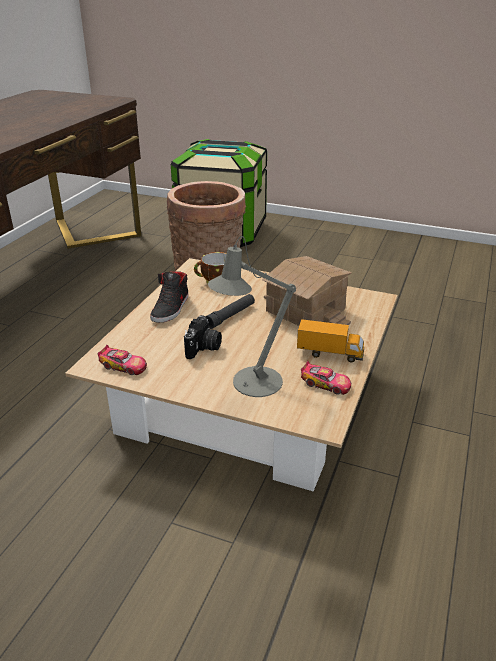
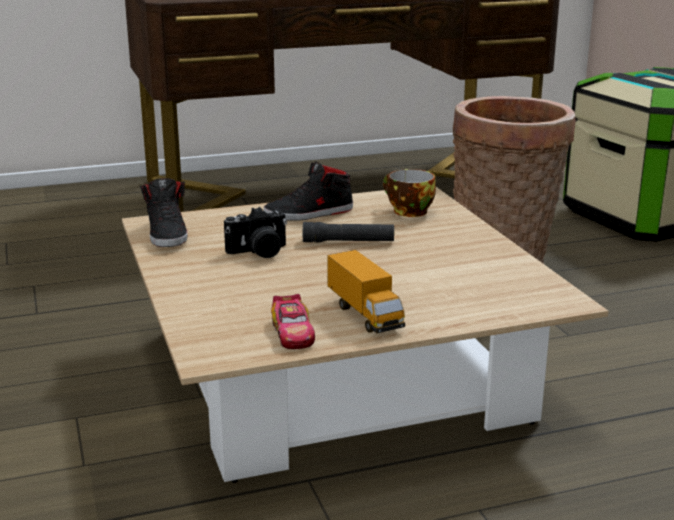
camera: 50 degrees right, 10 degrees down
(124, 366) = (167, 233): toy car -> black shoe
(251, 384) = (227, 295): grey table lamp -> none
(304, 311) = (438, 271): toy house -> none

